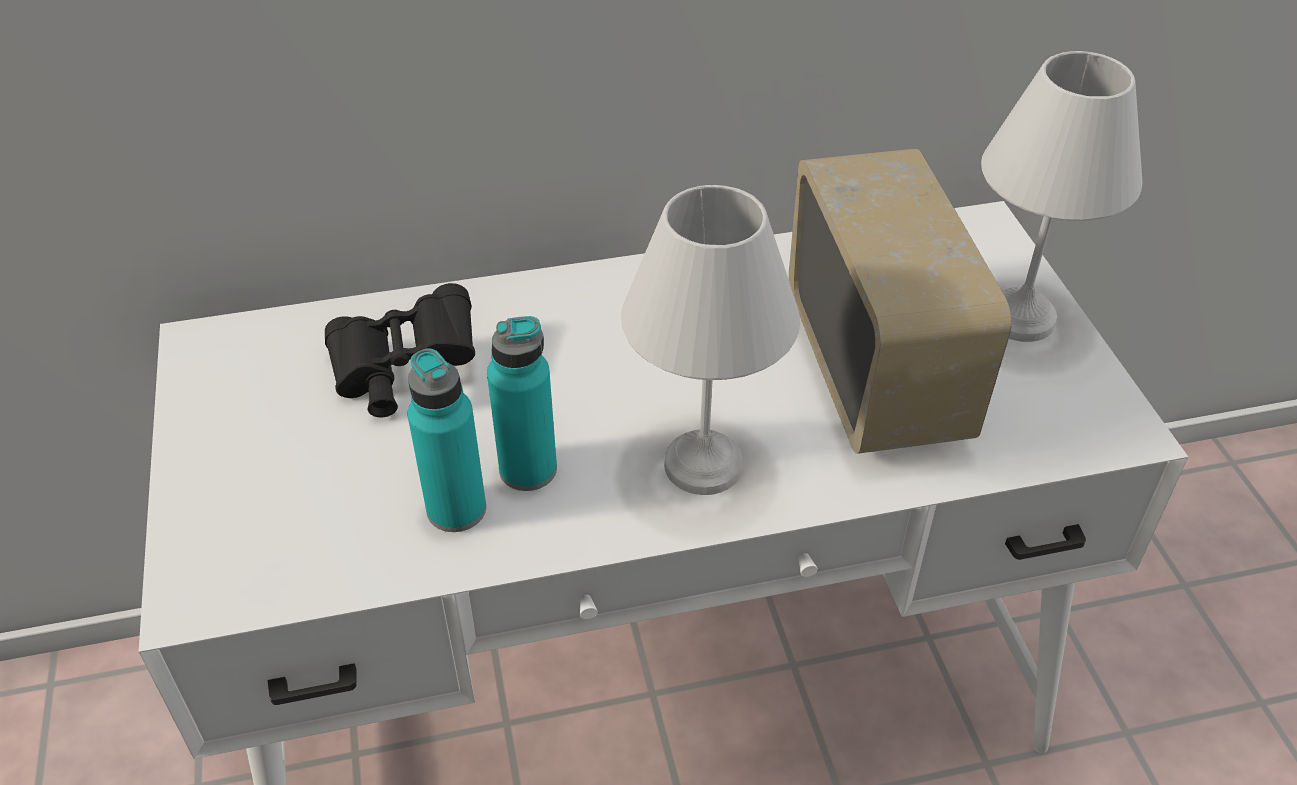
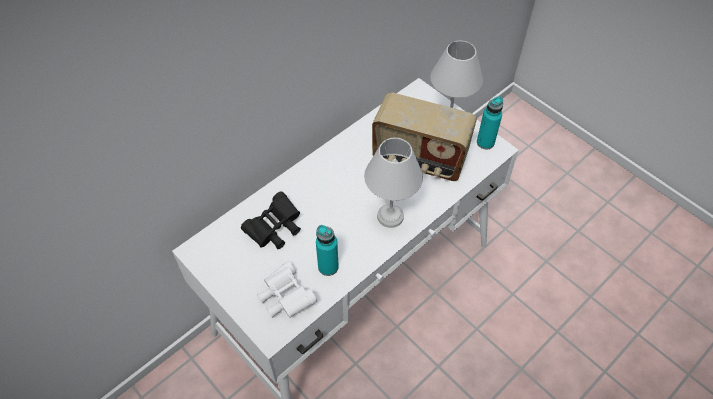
camera: 30 degrees left, 10 degrees up
(301, 530) = (285, 297): none -> white binoculars
(528, 469) = (339, 243): turquoise bottle -> turquoise bottle (485, 142)
(878, 369) = (419, 159): radio -> radio turned 150 degrees clockwise

